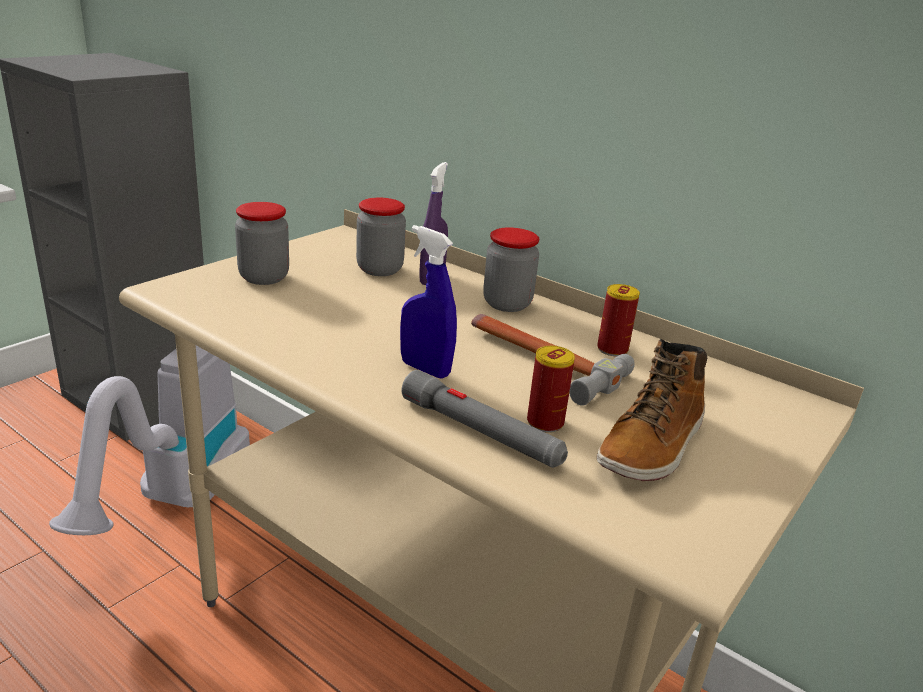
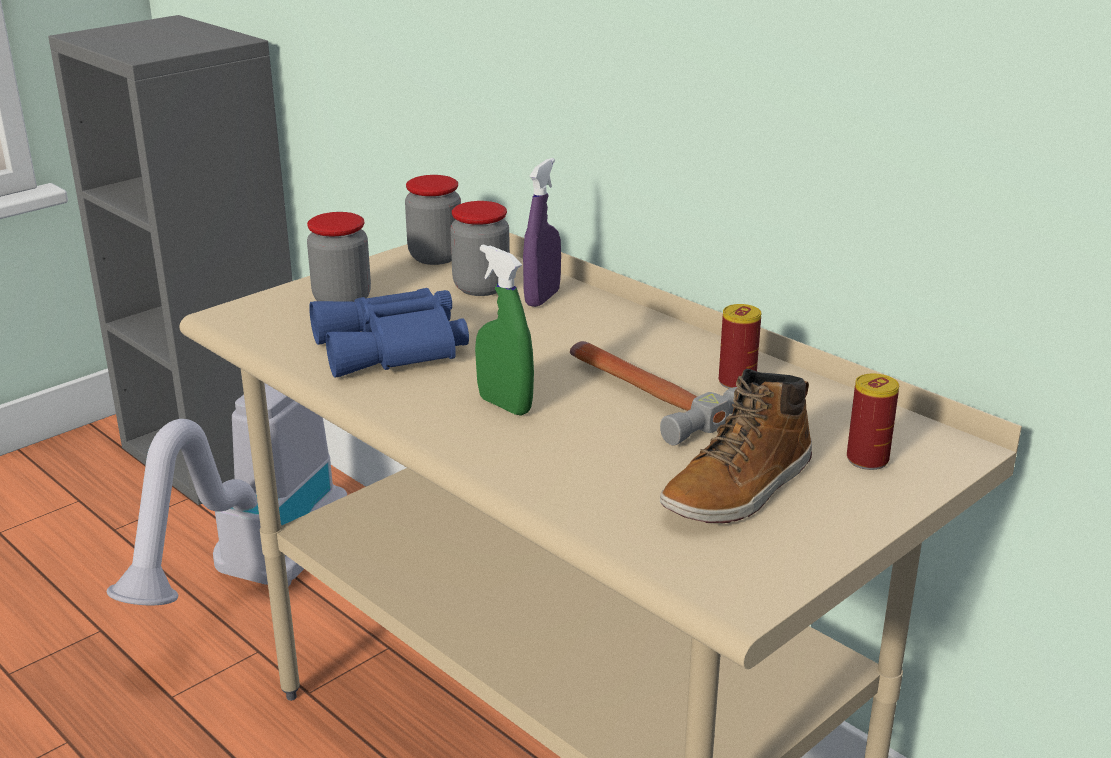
camera: 10 degrees right, 0 degrees up
(316, 318) = (394, 348): none -> blue binoculars
(425, 369) = (505, 405): blue spray bottle -> green spray bottle
(480, 432) = (548, 472): grey flashlight -> none
(507, 304) = (626, 328): jar -> jar (435, 257)
(545, 422) = (624, 463): can -> can (867, 460)

